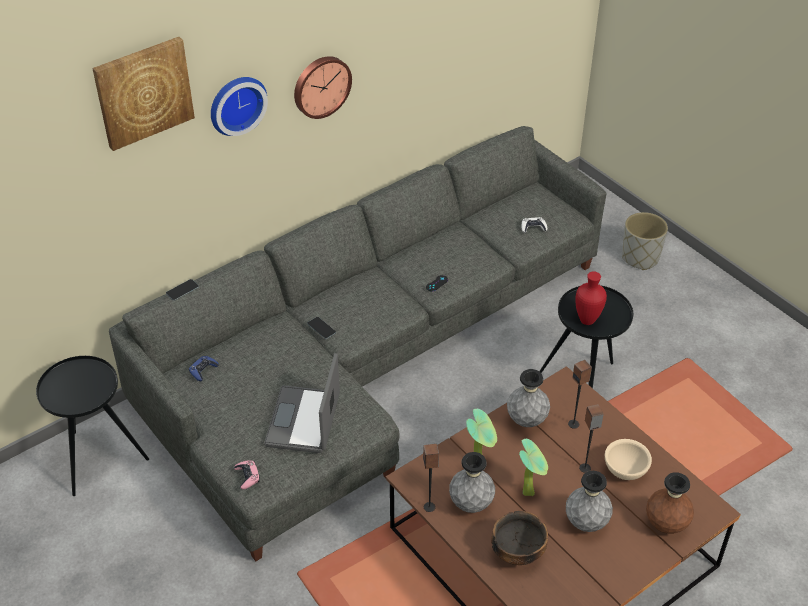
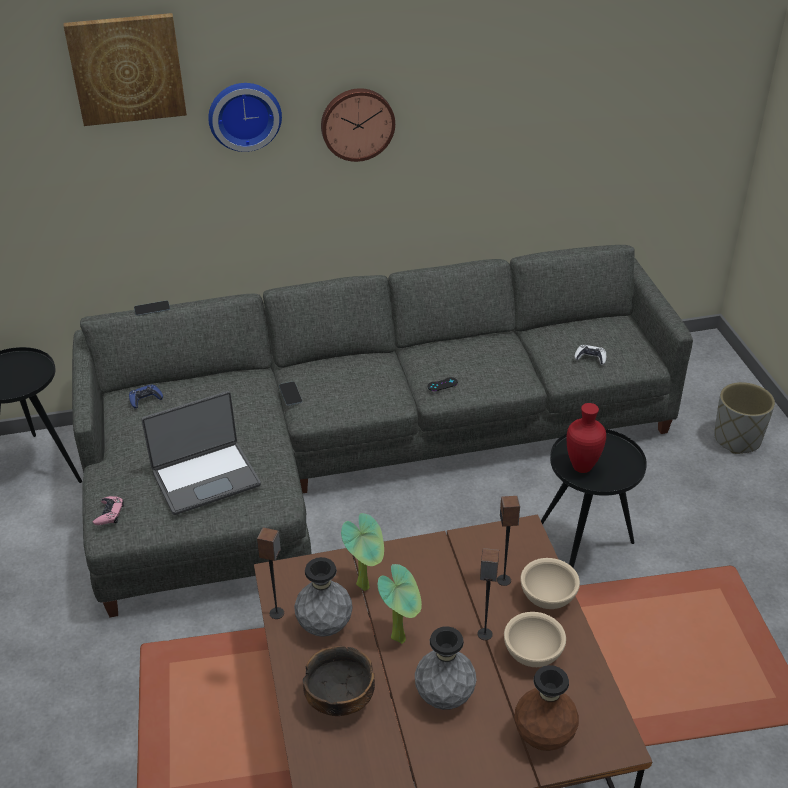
camera: 25 degrees right, 5 degrees down
(305, 421) = (205, 478): laptop -> laptop turned 150 degrees counterclockwise
(526, 420) = (450, 558): grey vase -> none
(610, 427) = (547, 598): none -> beige bowl

